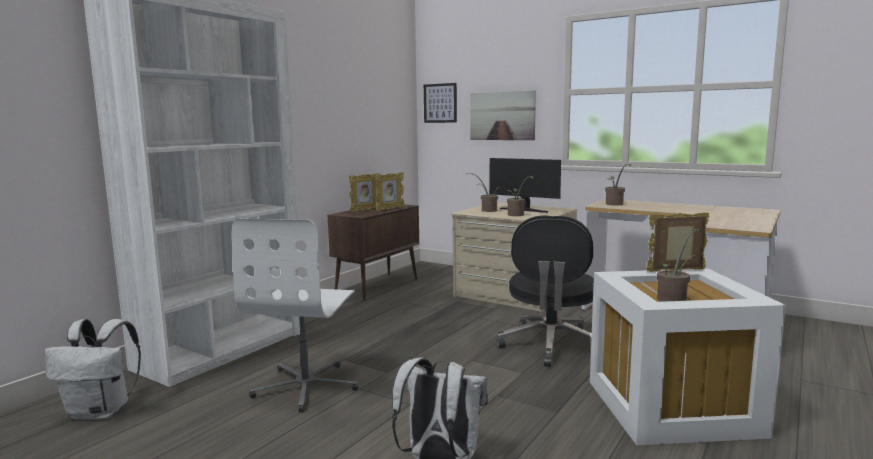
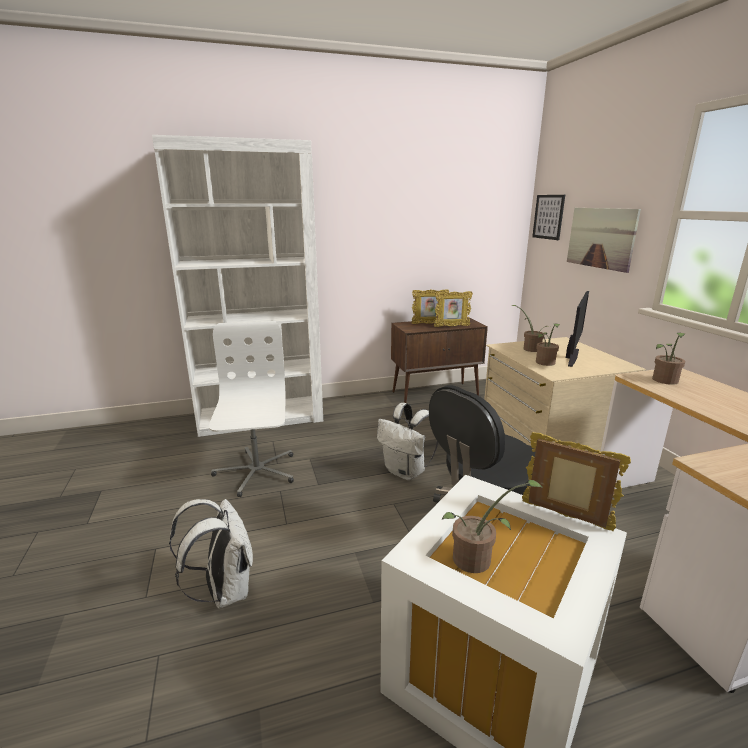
camera: 40 degrees right, 10 degrees up
(101, 412) = (150, 441): white backpack -> white backpack (406, 472)
(307, 386) = (256, 472): white office chair -> white office chair turned 120 degrees clockwise
(524, 210) = (571, 357): monitor -> monitor turned 135 degrees counterclockwise

